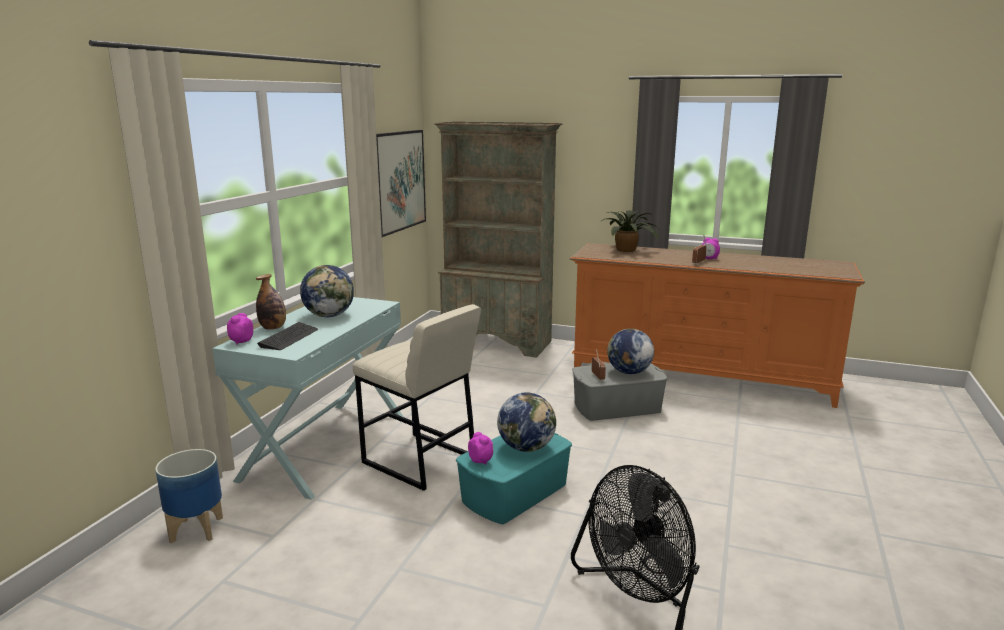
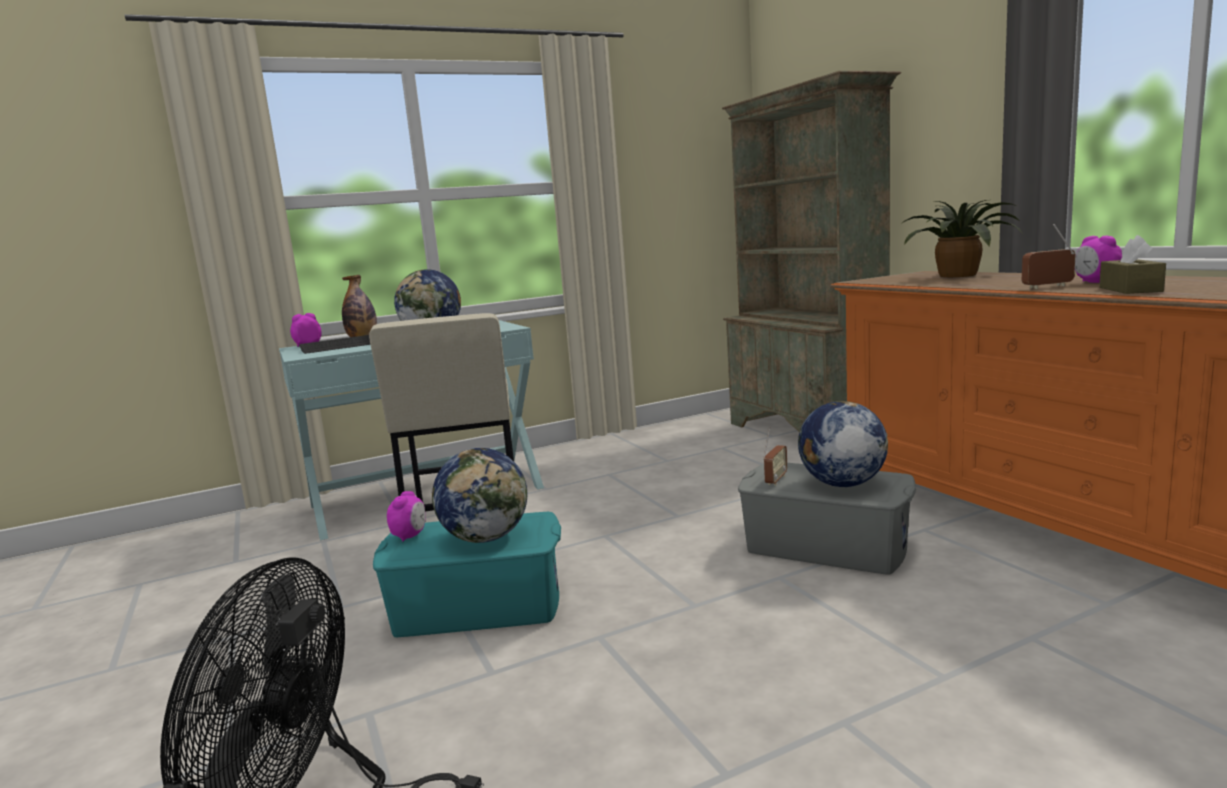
camera: 45 degrees right, 5 degrees down
(197, 529) = (217, 535): planter -> none
(398, 181) = (685, 194): picture -> none
(736, 265) = (1130, 289): none -> brown tissue box

